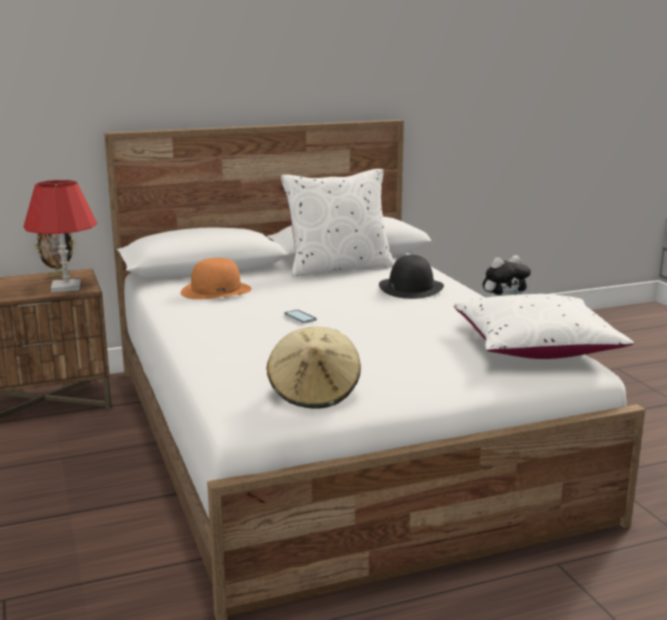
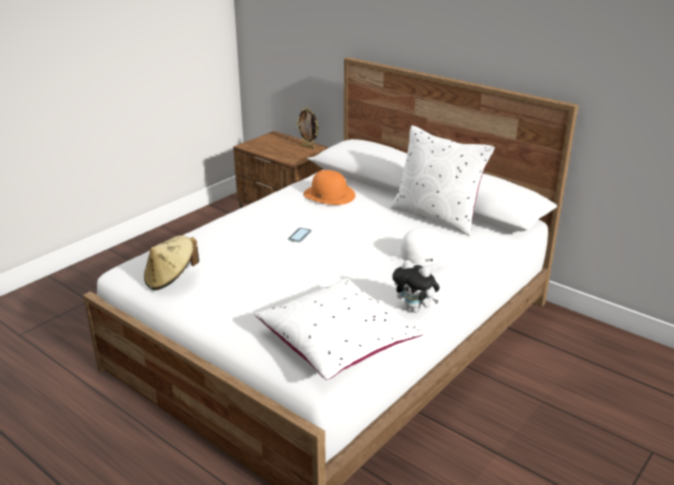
camera: 60 degrees right, 10 degrees up
(66, 287) = (291, 156): red table lamp -> none
(411, 288) = (421, 256): black hat -> white hat

